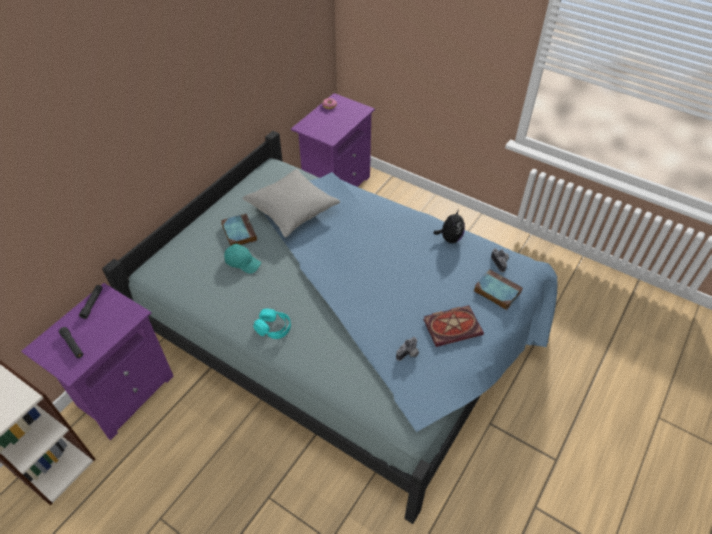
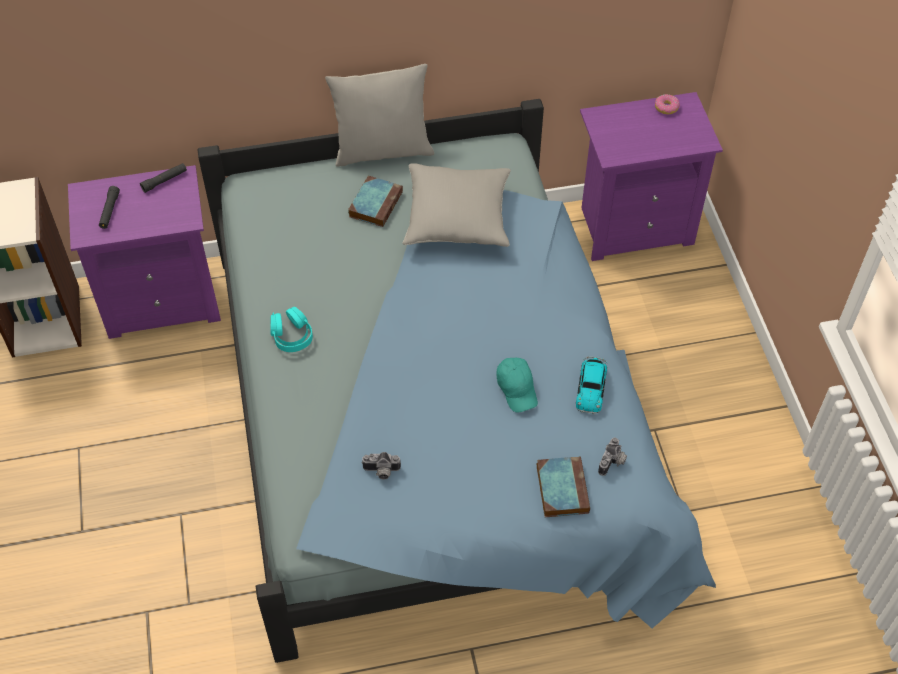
camera: 45 degrees right, 5 degrees up
(210, 206) = (383, 150): none -> grey pillow
(242, 262) = (341, 241): turquoise cap -> turquoise cap (517, 388)
(450, 238) = (591, 387): plush toy -> toy car
(453, 326) = (463, 484): book -> none

